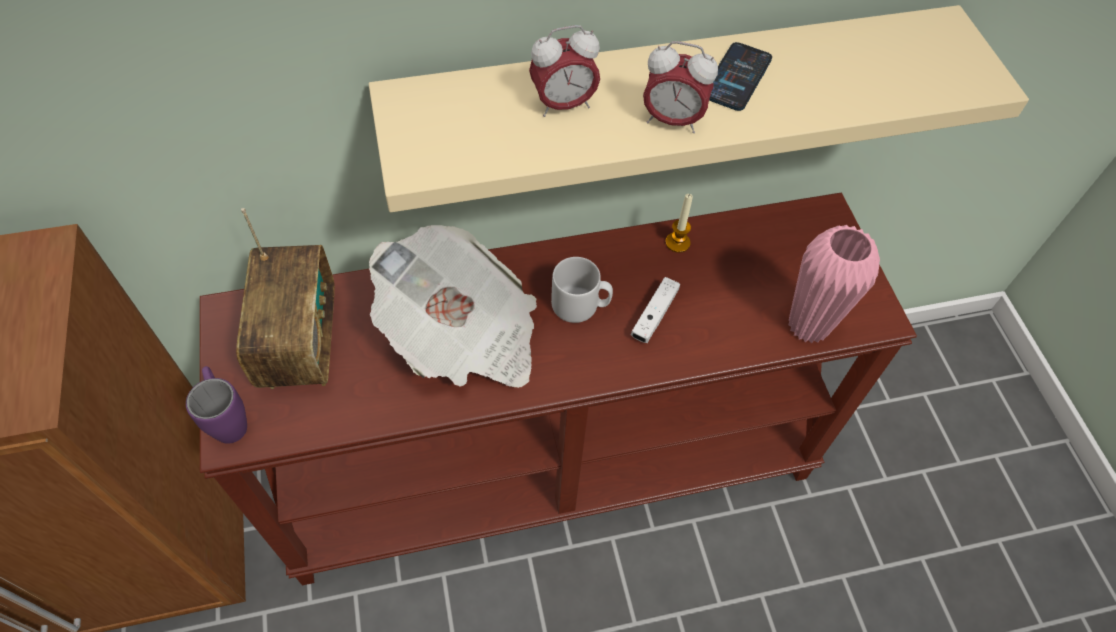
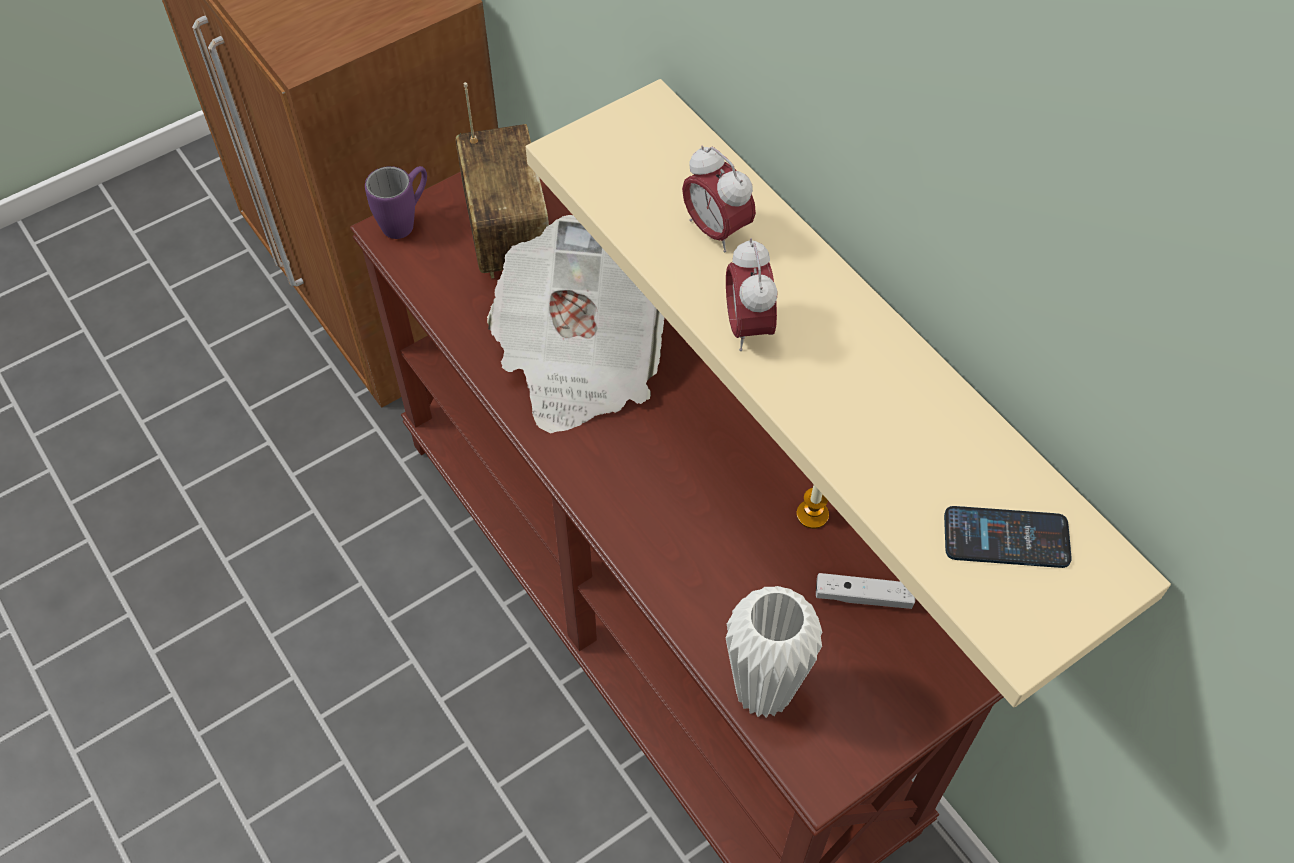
camera: 70 degrees right, 0 degrees up
(300, 342) = (507, 234): radio -> radio turned 75 degrees counterclockwise
(580, 305) = (669, 447): grey mug -> none
(654, 315) = (693, 522): white game controller -> white game controller (863, 596)
(737, 77) = (855, 367): phone -> phone (1006, 538)
(808, 326) = (763, 692): pink vase -> white vase

